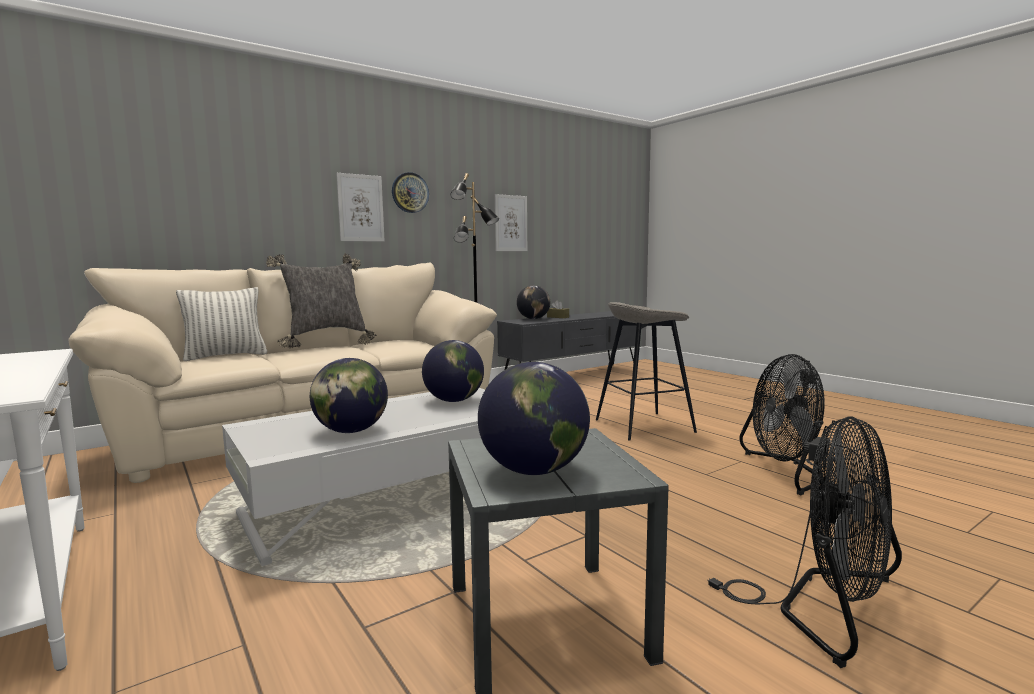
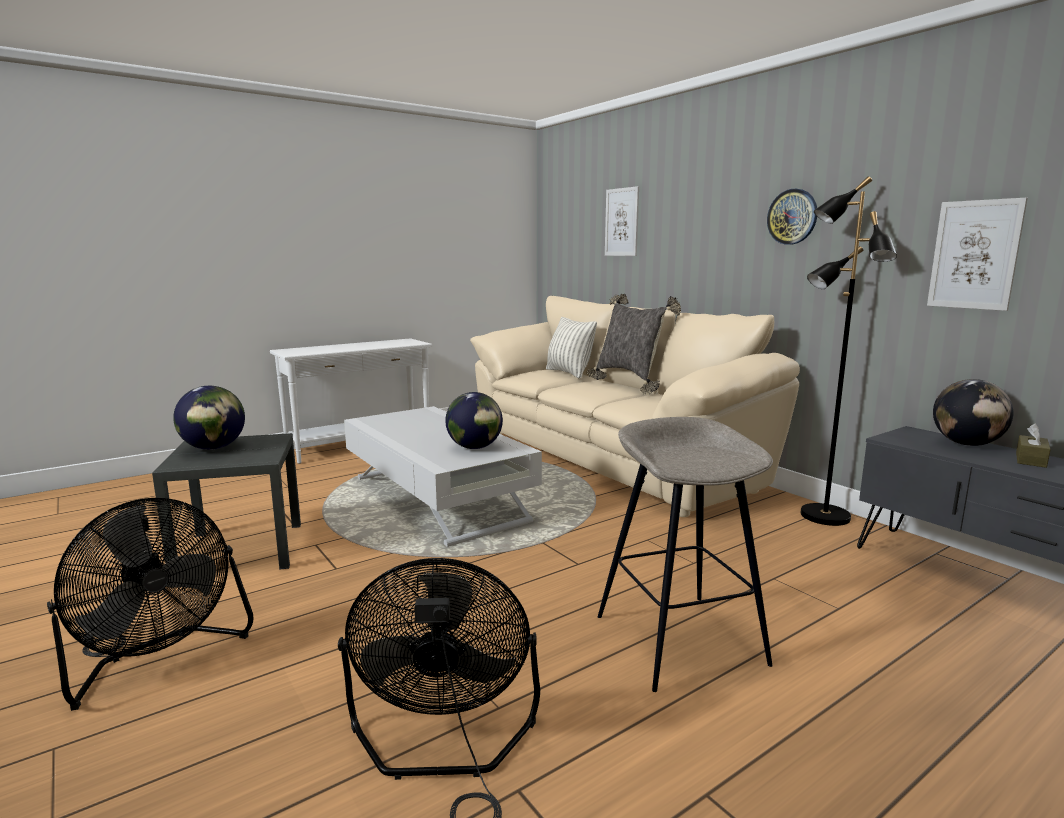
camera: 90 degrees right, 5 degrees up
(351, 431) = (398, 429): globe -> none
(360, 208) = (732, 242): picture -> picture (622, 222)
(821, 605) = (150, 658): black fan -> black fan turned 90 degrees counterclockwise

